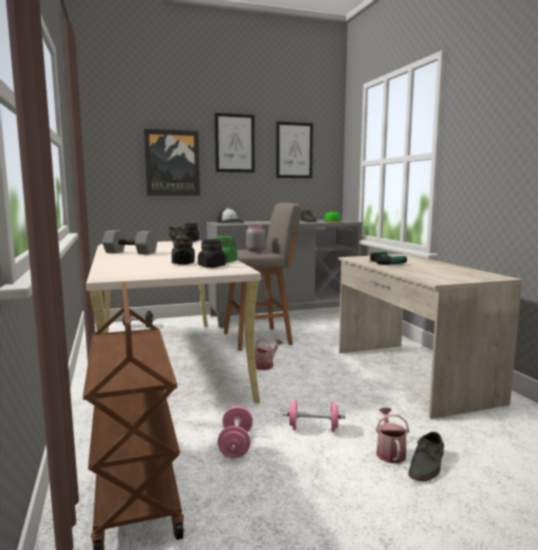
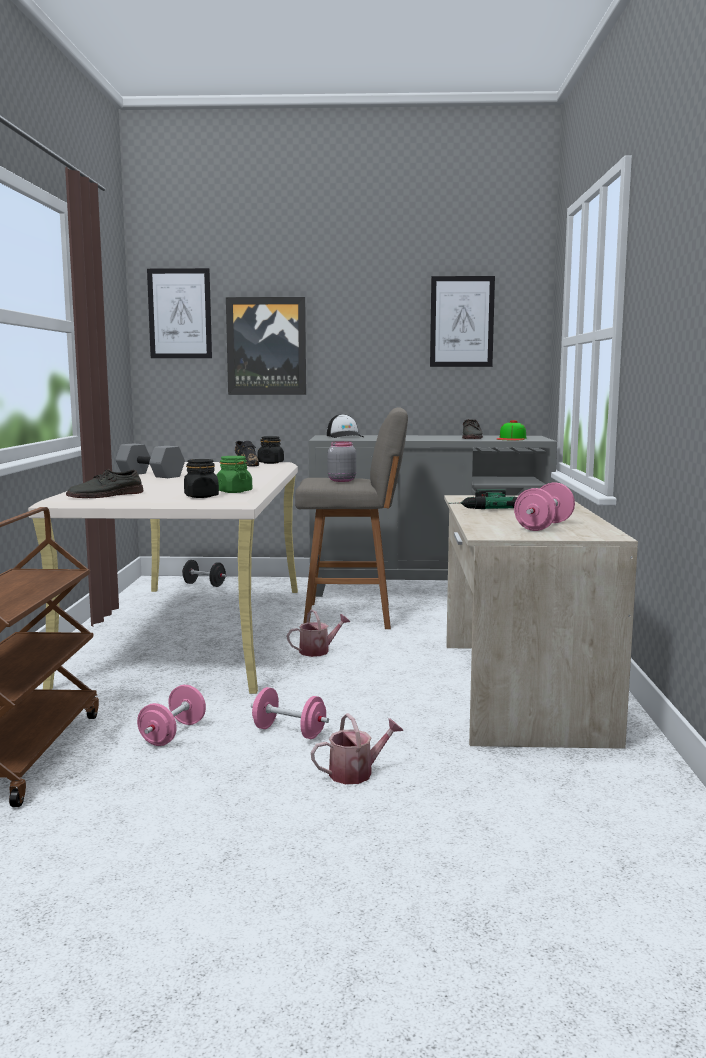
camera: 20 degrees right, 0 degrees up
(183, 263) = (178, 491): black jar -> none
(234, 143) = (362, 313): picture -> picture (180, 313)
(390, 452) = (356, 773): watering can -> watering can turned 45 degrees clockwise
(427, 465) = (388, 795): grey shoe -> grey shoe (106, 495)
(450, 273) = (544, 526): none -> pink dumbbell

